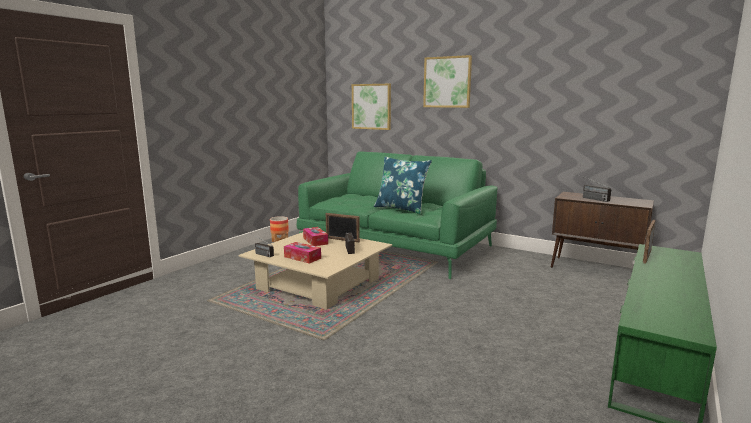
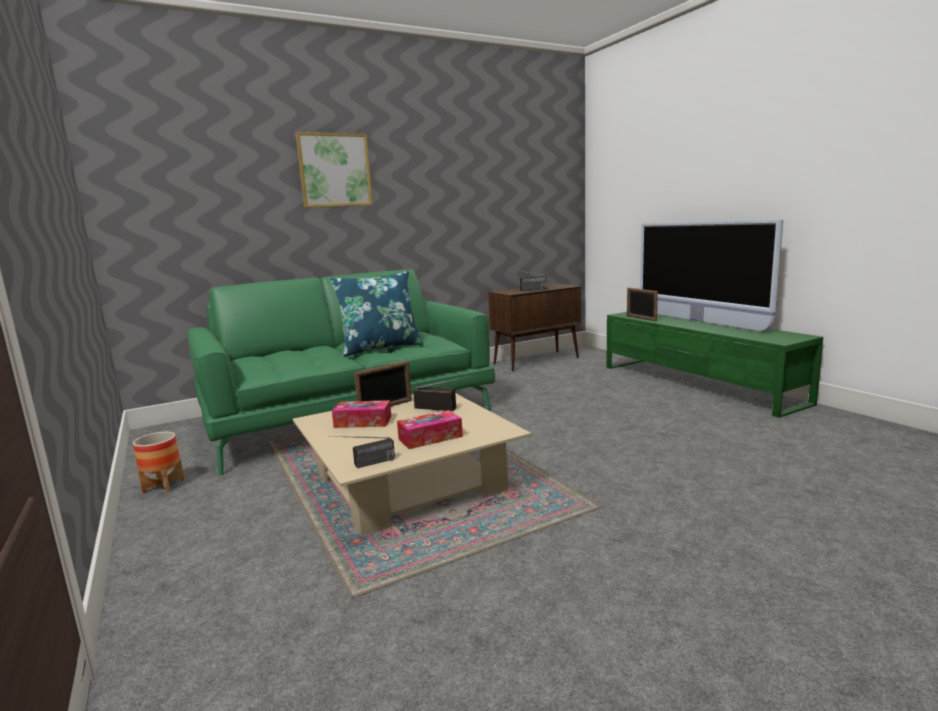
camera: 60 degrees left, 0 degrees up
(371, 106) = (201, 210): picture -> none
(683, 280) = (698, 321): none -> television

